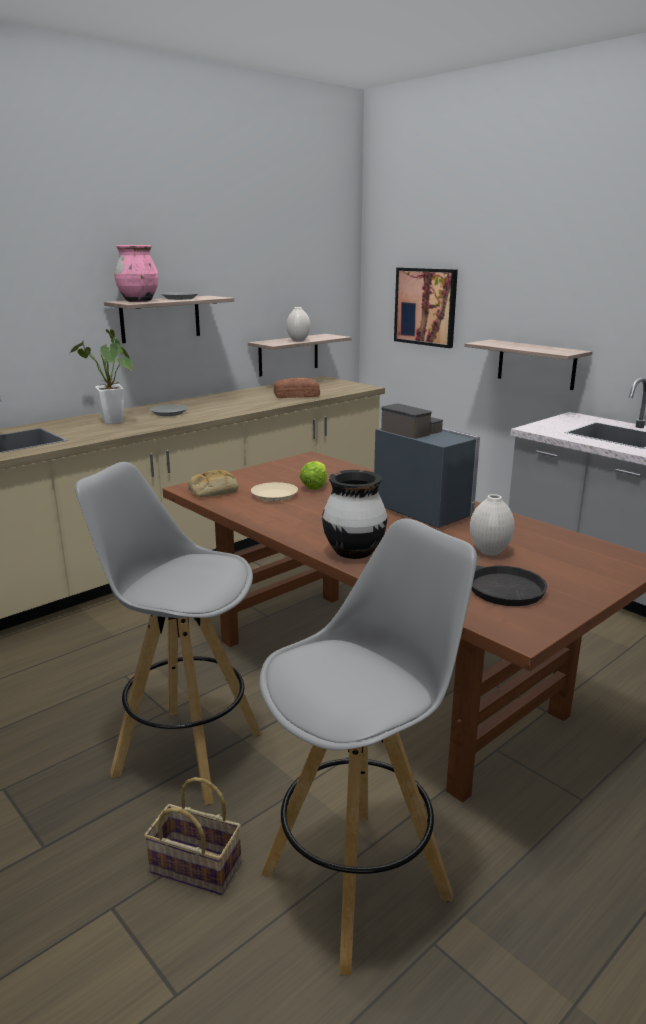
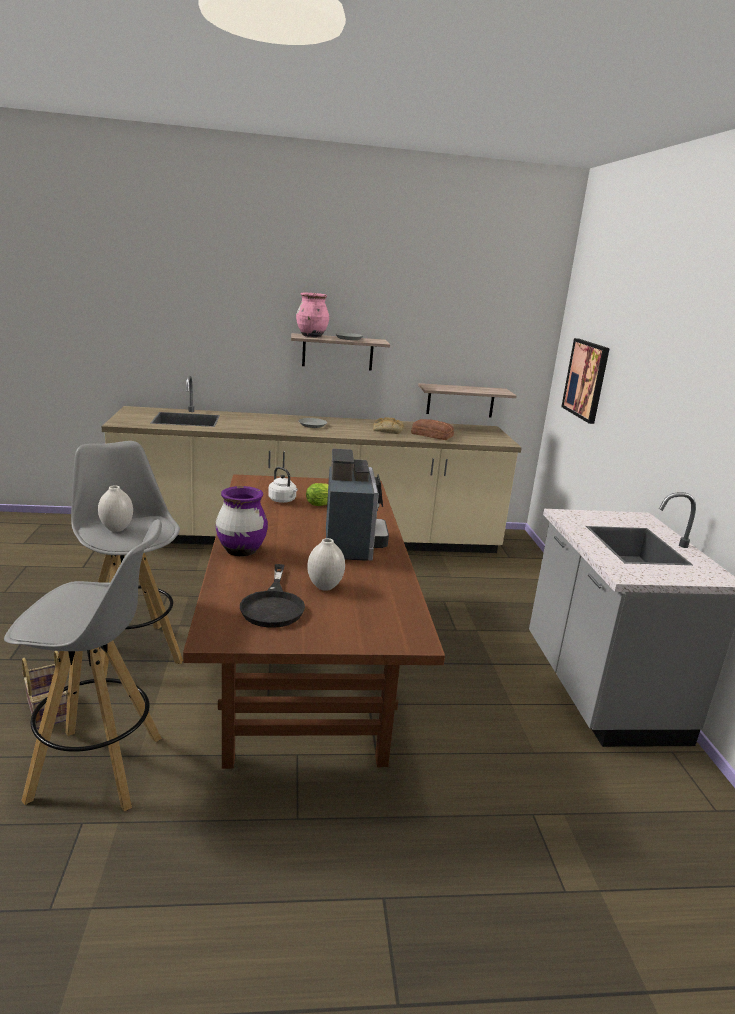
camera: 35 degrees right, 0 degrees up
(113, 423) = (264, 422): potted plant -> none
(212, 490) = (255, 485): bread -> bread (387, 430)
(275, 495) = (283, 500): beige plate -> white kettle
(298, 341) = (459, 390): white vase -> white vase (117, 529)
(353, 552) = (241, 551): black vase -> purple vase
(536, 364) = (638, 456): shelf -> none

